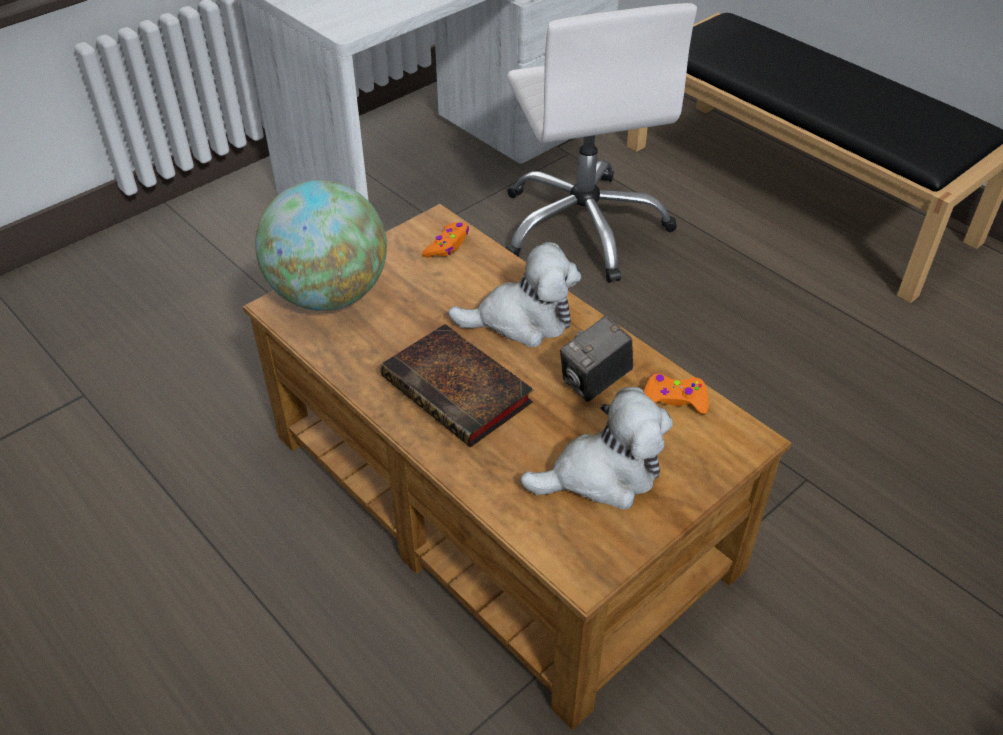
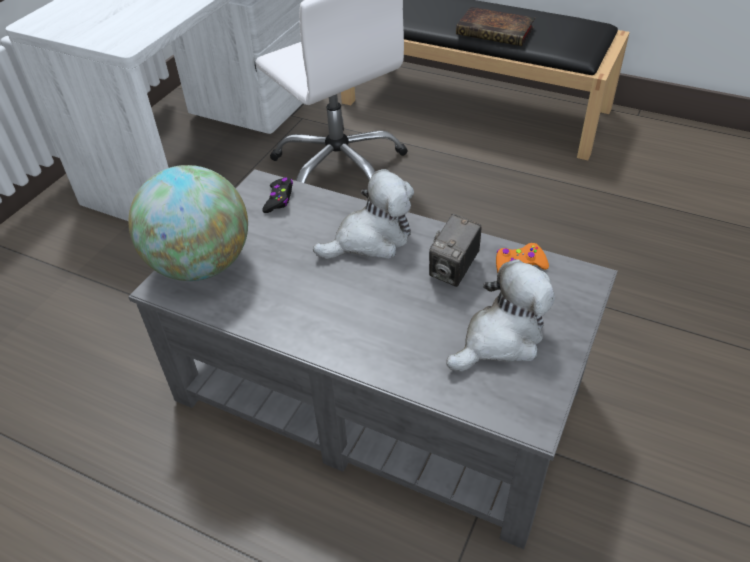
camera: 20 degrees left, 0 degrees up
(447, 245) = (279, 199): orange game controller -> black game controller
(460, 392) = (354, 310): book -> book (497, 31)
(499, 497) = (377, 388): brown coffee table -> grey coffee table

